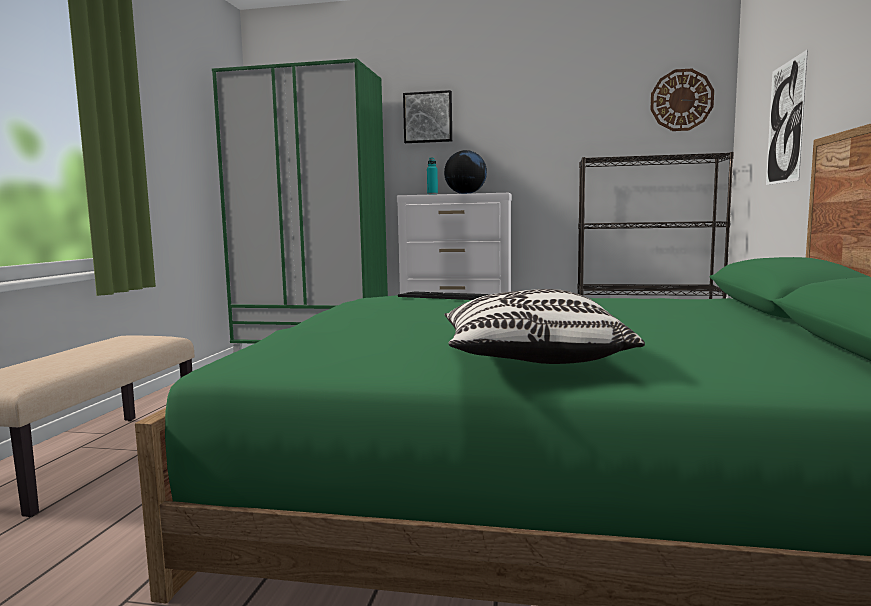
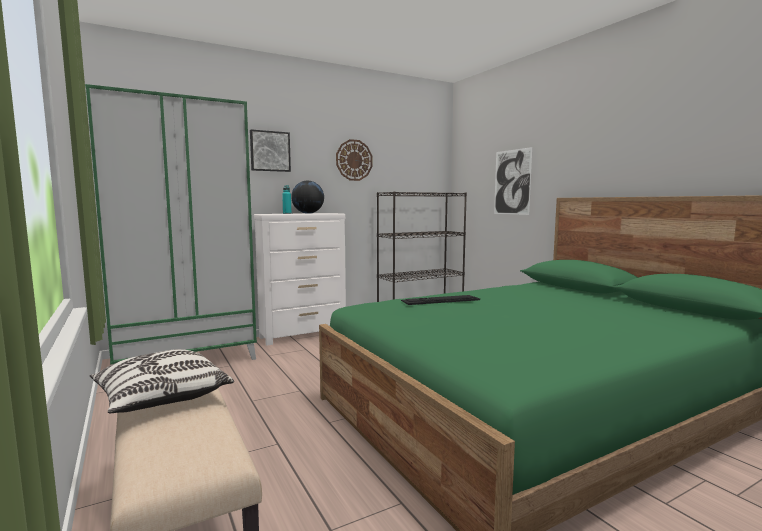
camera: 40 degrees left, 0 degrees up
(530, 359) = (620, 338): pillow -> pillow (161, 398)
(681, 100) = (427, 157): wall clock -> wall clock (354, 160)

